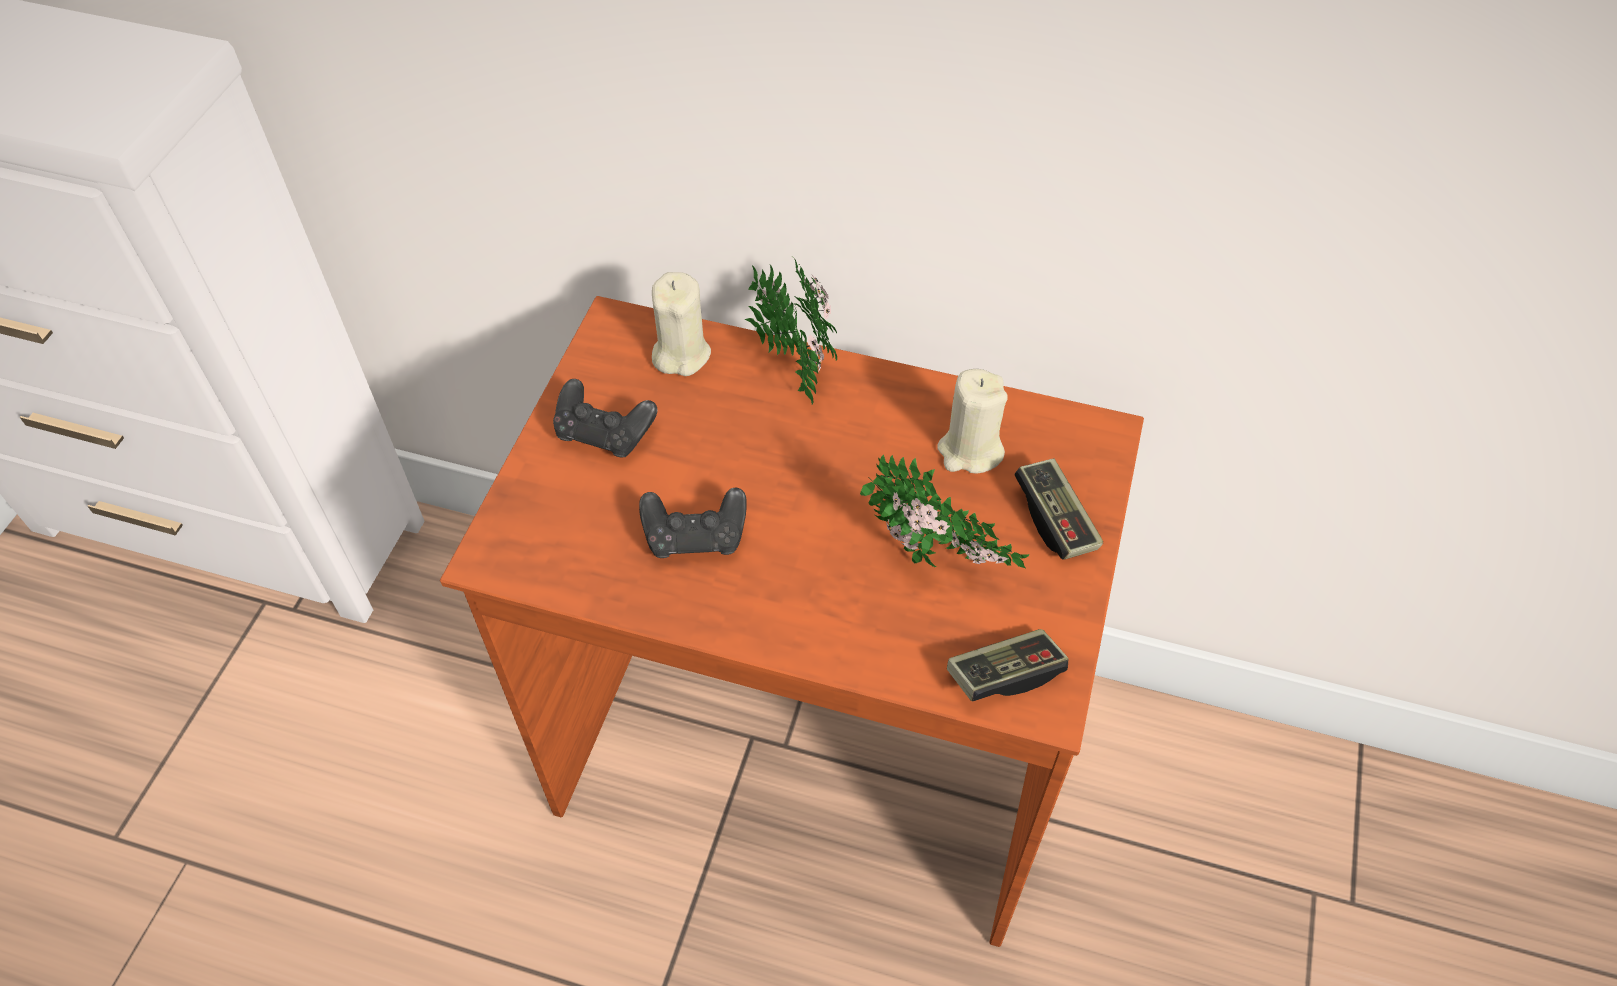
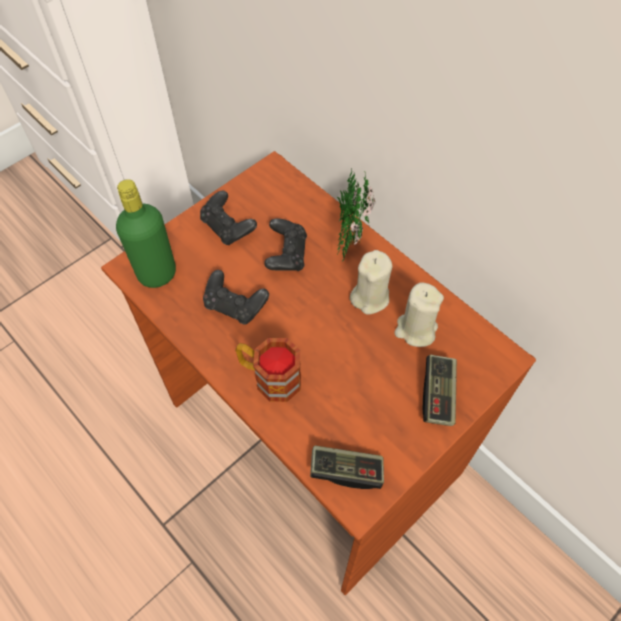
camera: 30 degrees right, 5 degrees up
(541, 548) = (157, 274): none -> green bottle
(681, 354) = (295, 201): beige candle -> beige candle (370, 297)
(721, 432) = (286, 254): none -> black game controller
(816, 609) = (269, 377): none -> mug
(935, 563) = (351, 385): potted plant -> none

